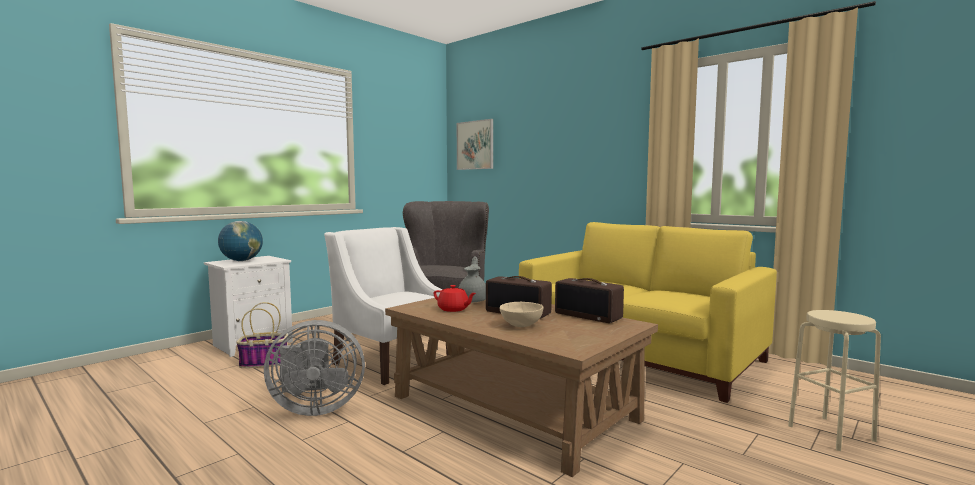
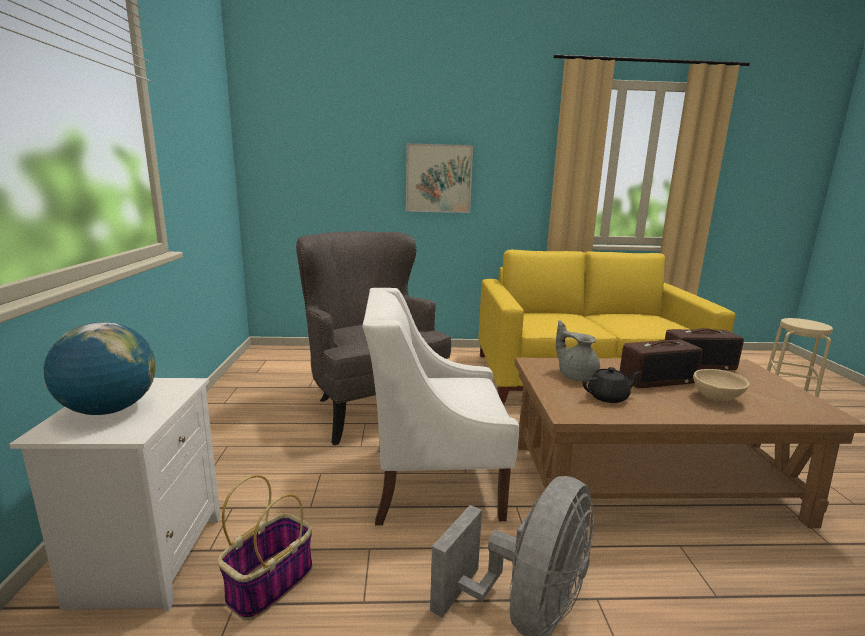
camera: 45 degrees left, 10 degrees up
(453, 309) = (609, 397): red teapot -> black teapot
(475, 145) = (293, 142): picture -> picture (438, 178)

